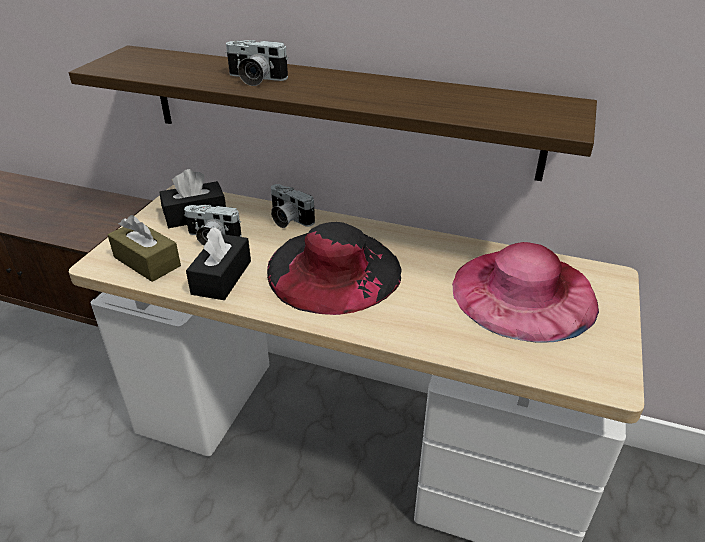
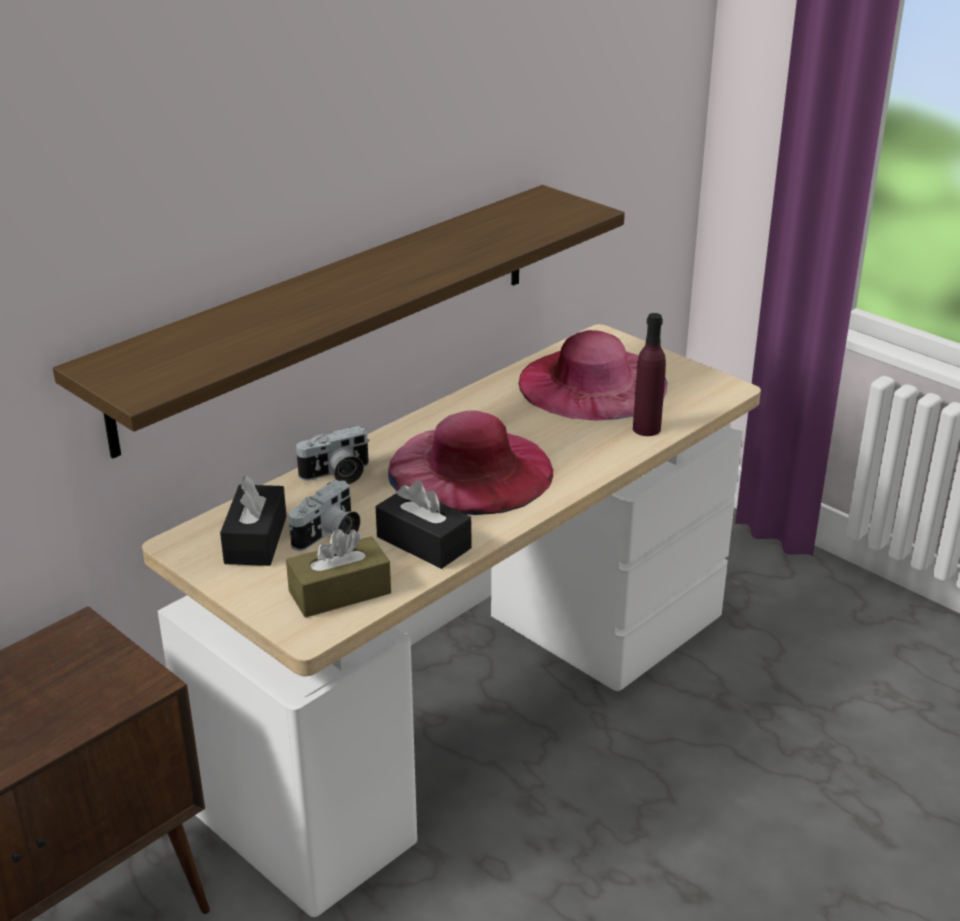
camera: 65 degrees left, 5 degrees down
(255, 79) = (316, 307): camera -> none
(333, 269) = (470, 469): black hat -> pink hat
(476, 346) = (646, 429): none -> purple bottle

